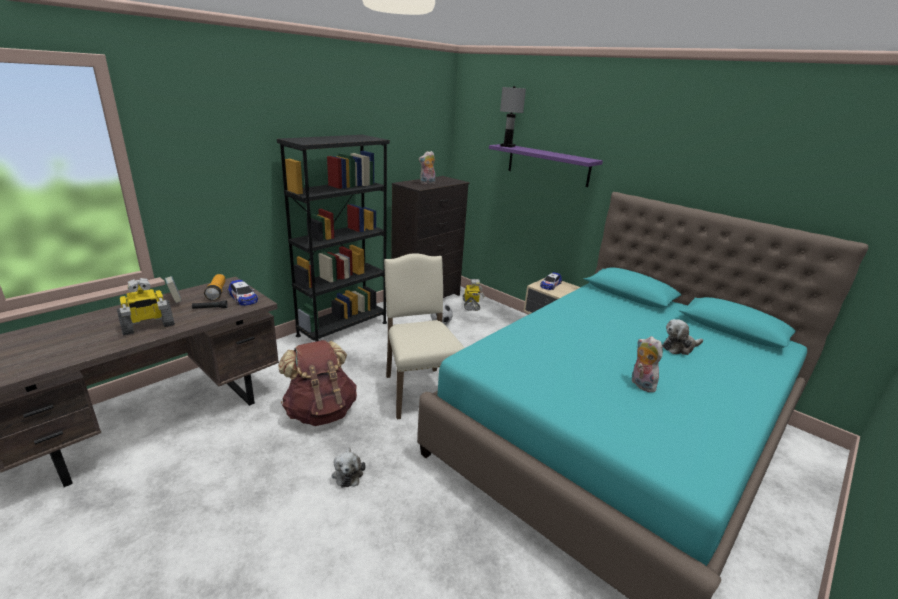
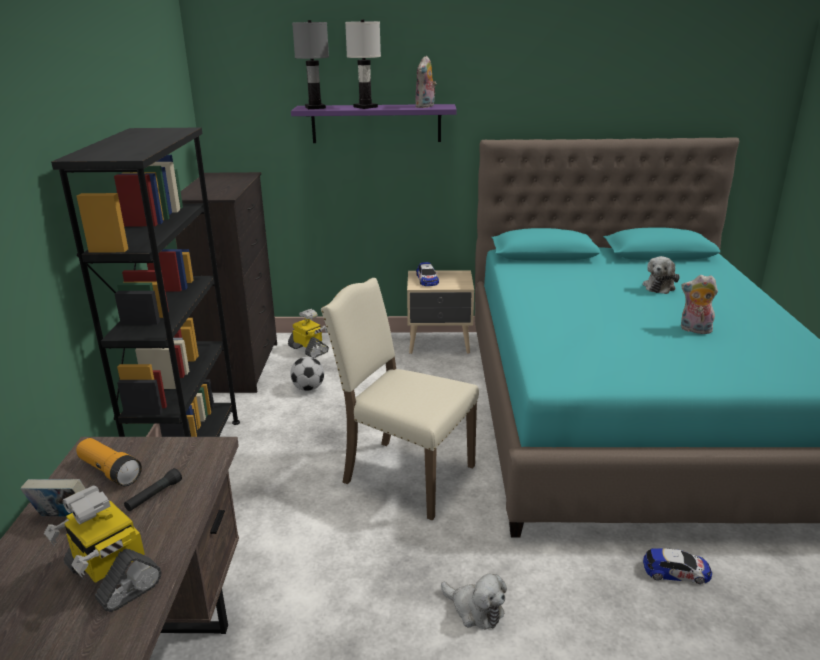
camera: 40 degrees left, 0 degrees up
(148, 326) = (111, 576): toy robot -> toy robot turned 120 degrees clockwise
(243, 297) = (170, 456): toy car -> toy car (676, 571)
(320, 411) = (335, 572): brown backpack -> none
(427, 183) = (217, 187): plush toy -> plush toy (426, 106)
(537, 151) = (365, 107): none -> white table lamp

